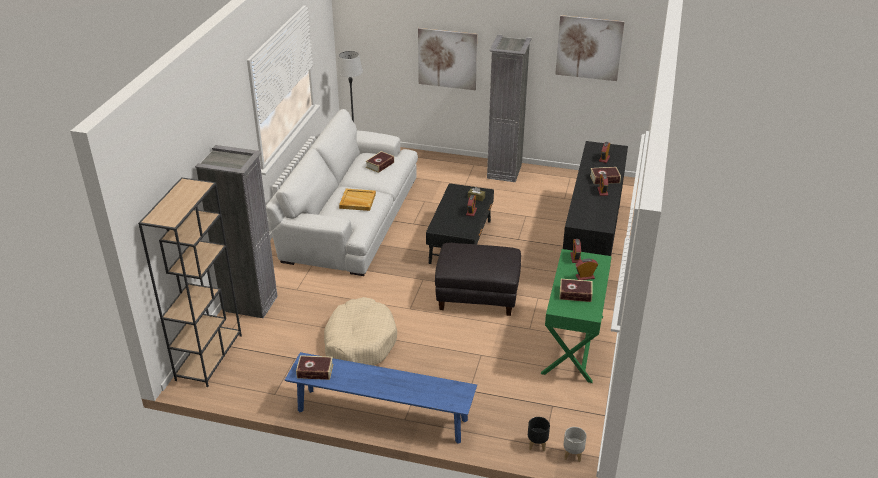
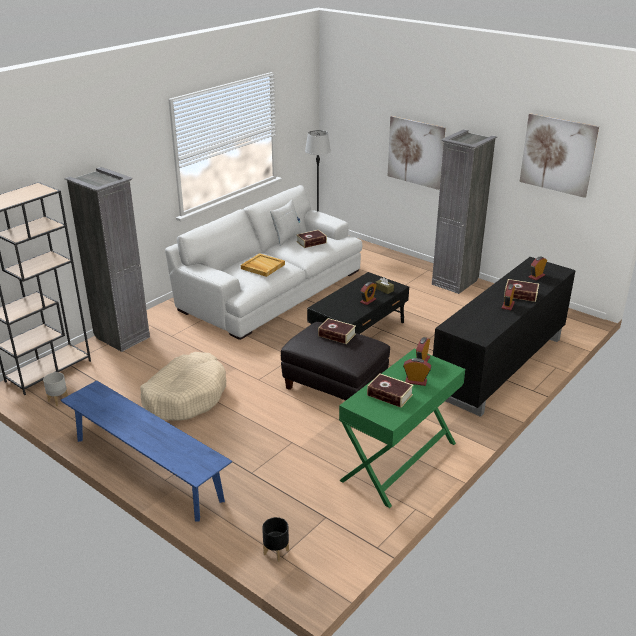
camera: 25 degrees right, 5 degrees down
(315, 371) = (93, 400): book -> book (336, 335)
(353, 166) = (286, 238): none -> grey pillow
(573, 454) = (306, 577): grey planter -> grey planter (58, 400)

